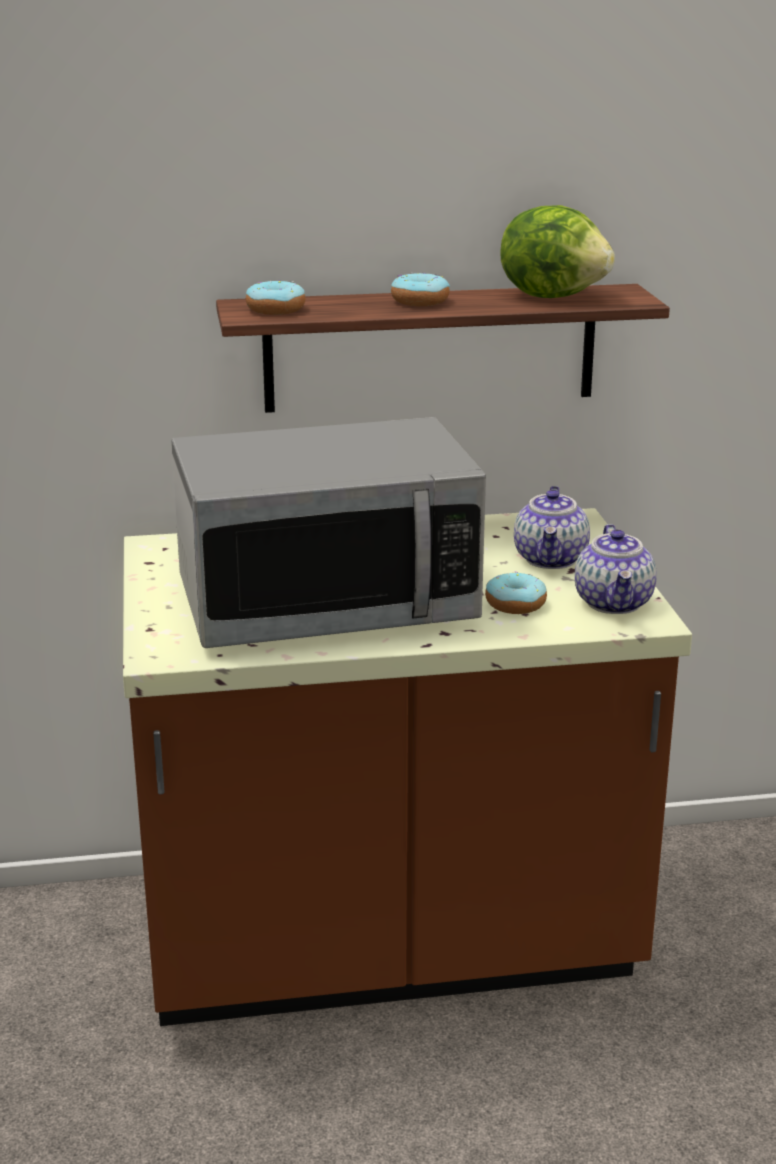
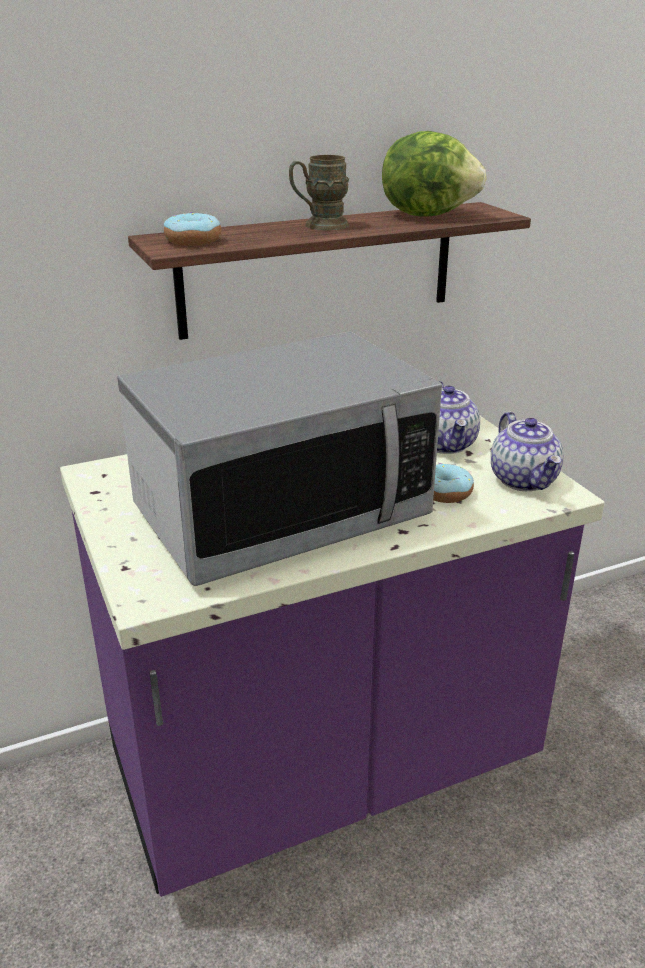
camera: 15 degrees left, 5 degrees up
(388, 945) = (322, 767): brown counter -> purple counter
(420, 301) = (319, 226): donut -> brown mug

